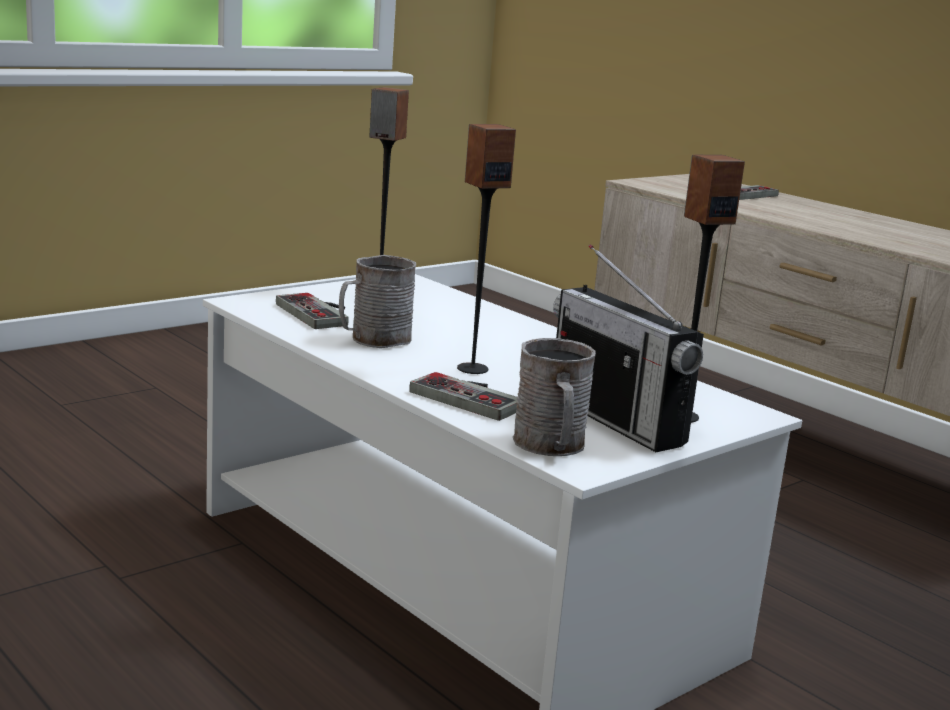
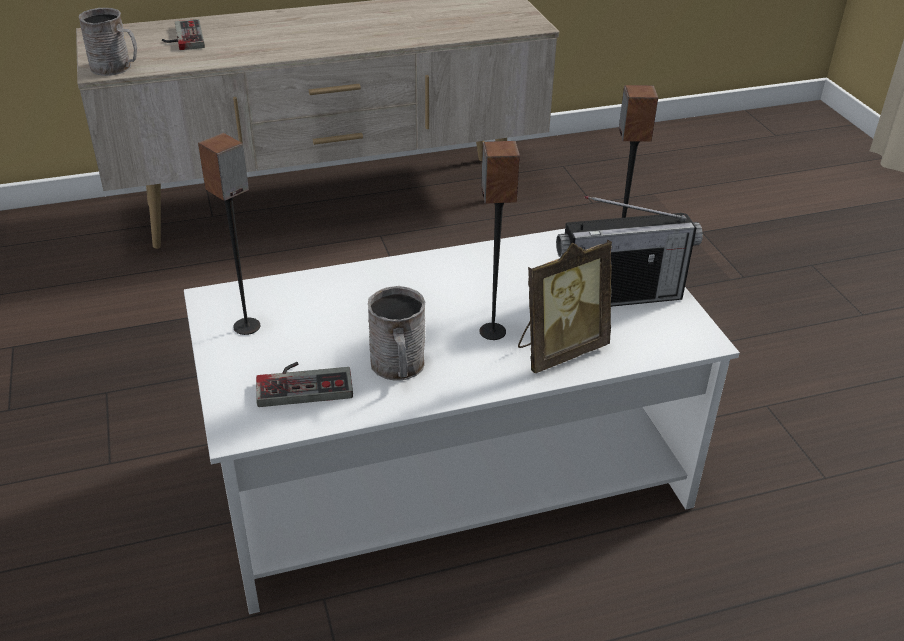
camera: 65 degrees left, 20 degrees up
(473, 397) = (559, 350): game controller -> picture frame
(551, 446) = (665, 342): grey mug -> grey mug (116, 68)

